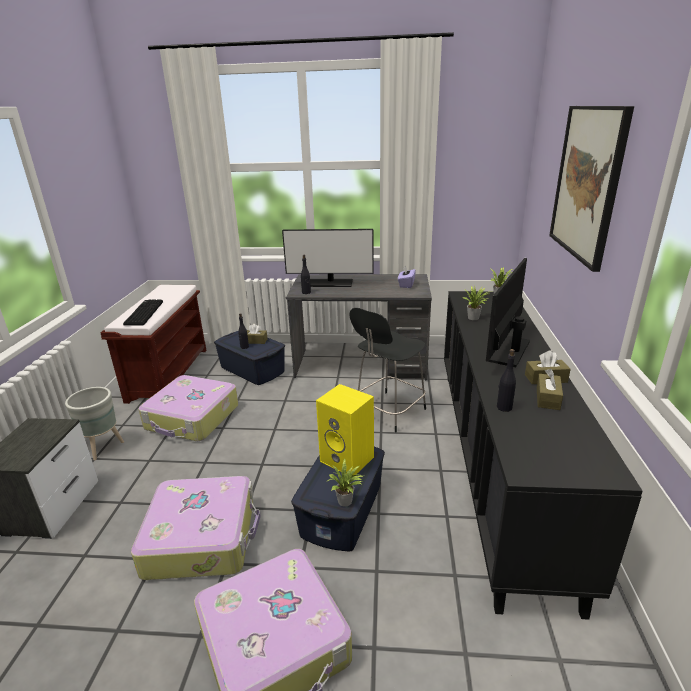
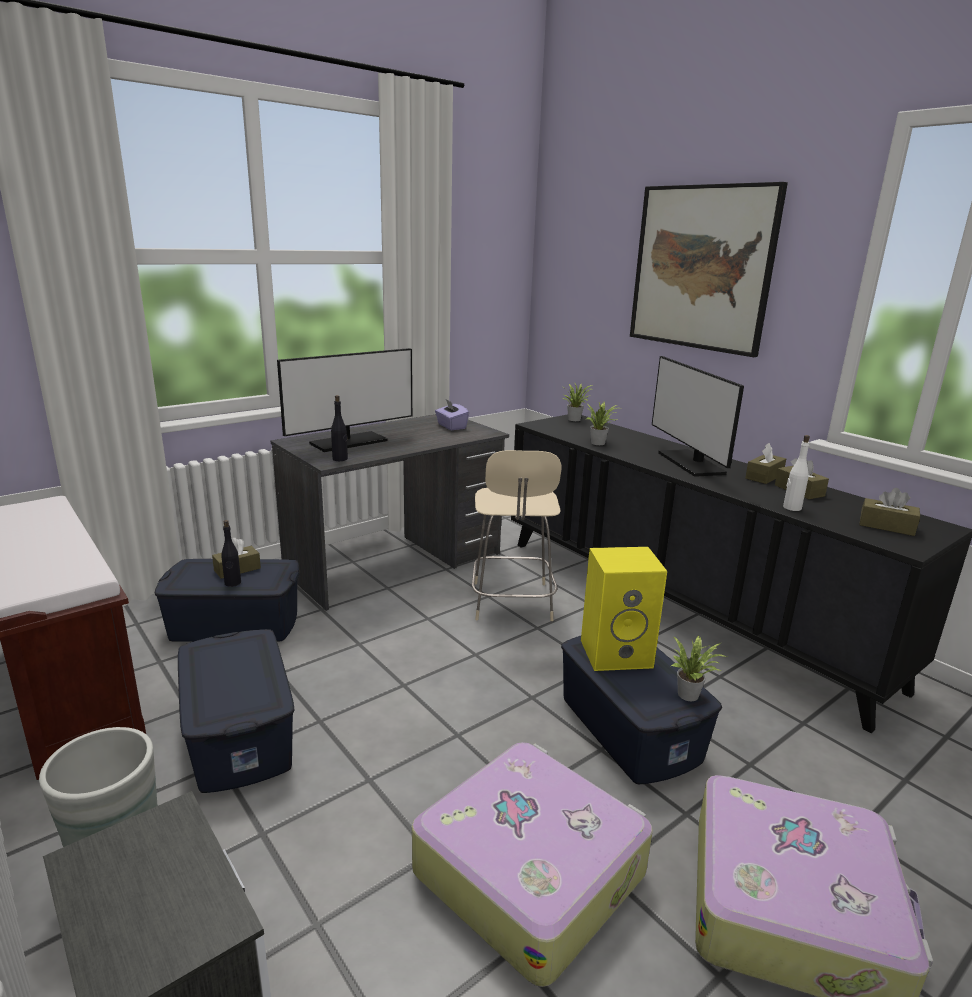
camera: 45 degrees left, 5 degrees down
(143, 313) = (47, 561): keyboard -> none
(192, 418) = (240, 733): suitcase -> blue storage box
(388, 412) = (512, 603): black chair -> beige chair
(504, 407) = (791, 508): black bottle -> white bottle
(552, 451) = (886, 526): none -> brown tissue box

